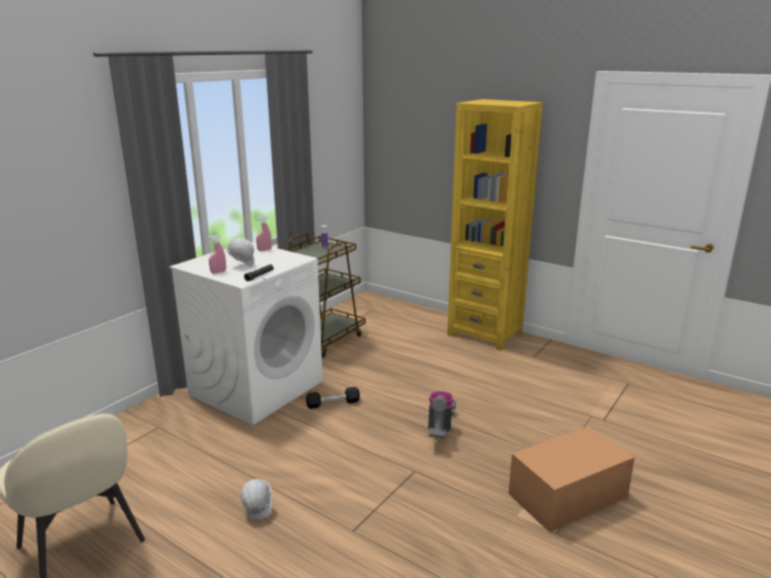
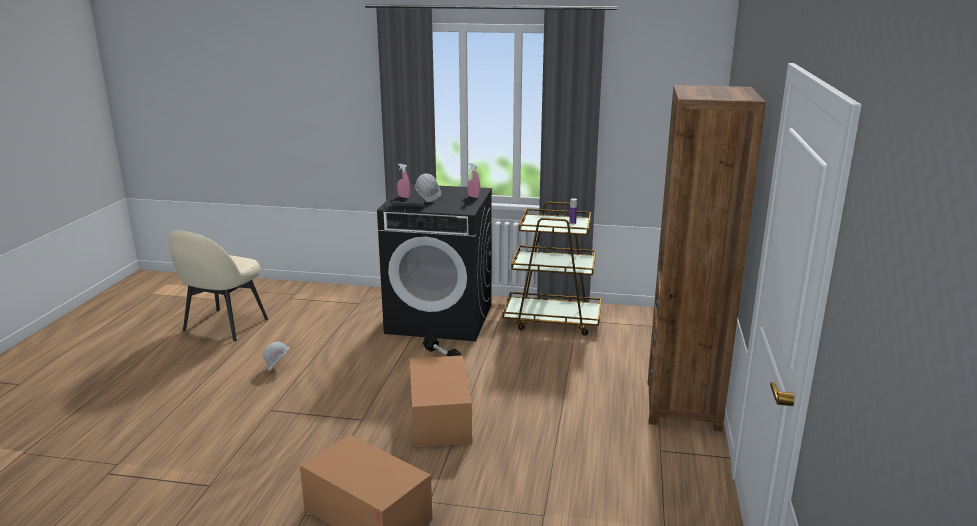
camera: 65 degrees right, 0 degrees up
(257, 387) = (440, 318): white washing machine -> black washing machine
(440, 428) = (439, 418): vacuum cleaner -> cardboard box
(485, 334) = (683, 405): yellow bookcase -> brown bookcase

